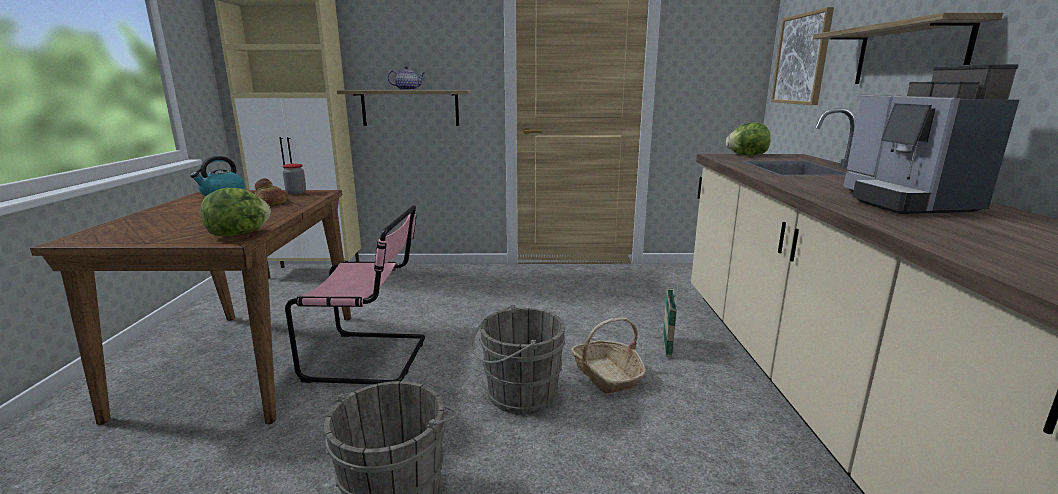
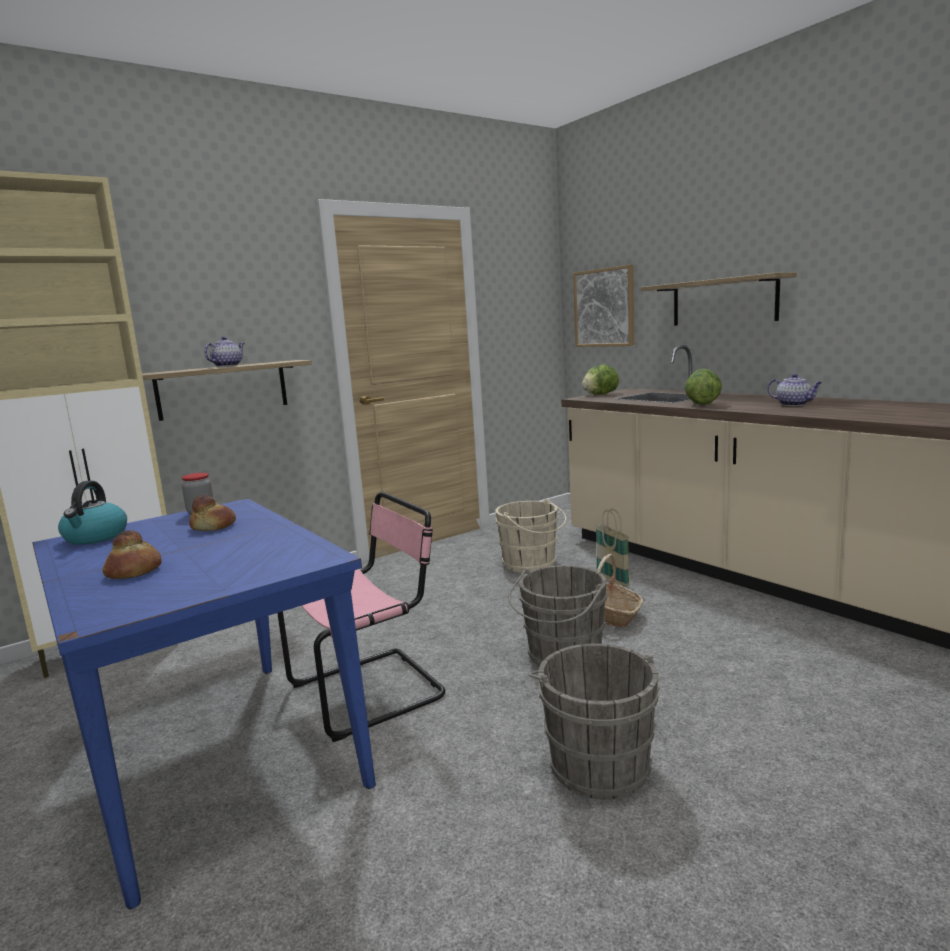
camera: 35 degrees left, 5 degrees down
(165, 219) = (135, 571): none -> bread
(240, 234) = (310, 552): lettuce -> lettuce (702, 404)
(246, 362) = (218, 758): brown dining table -> blue dining table
(622, 307) = (531, 564): none -> beige bucket
(905, 203) = (794, 404): coffee machine -> teapot

